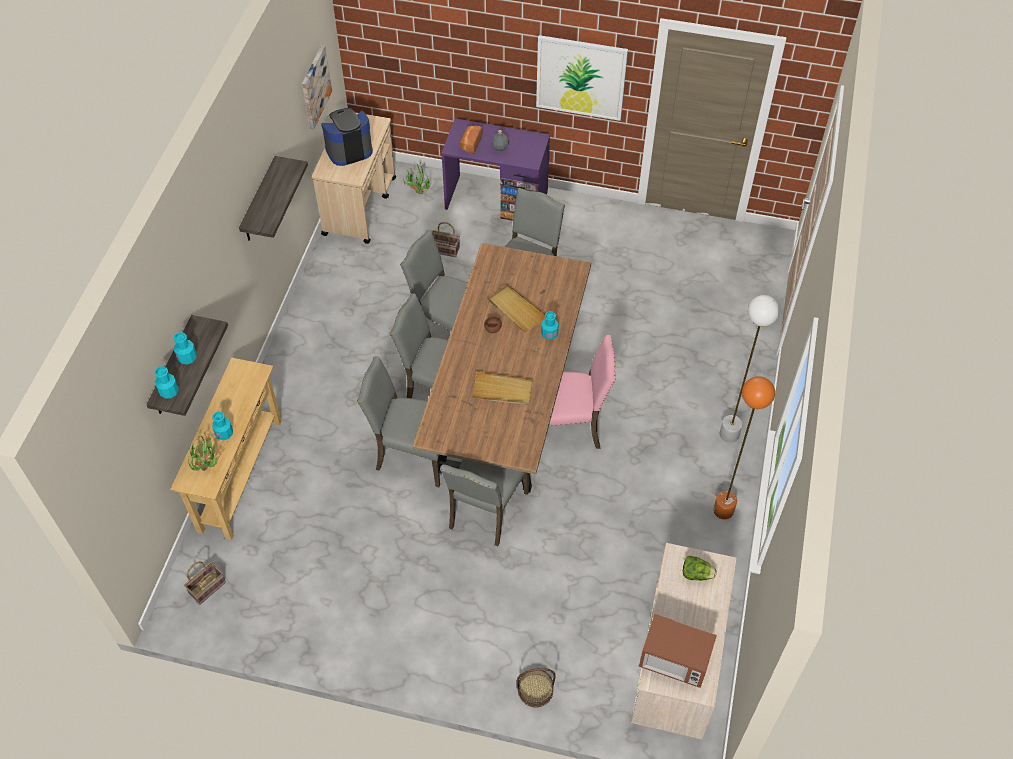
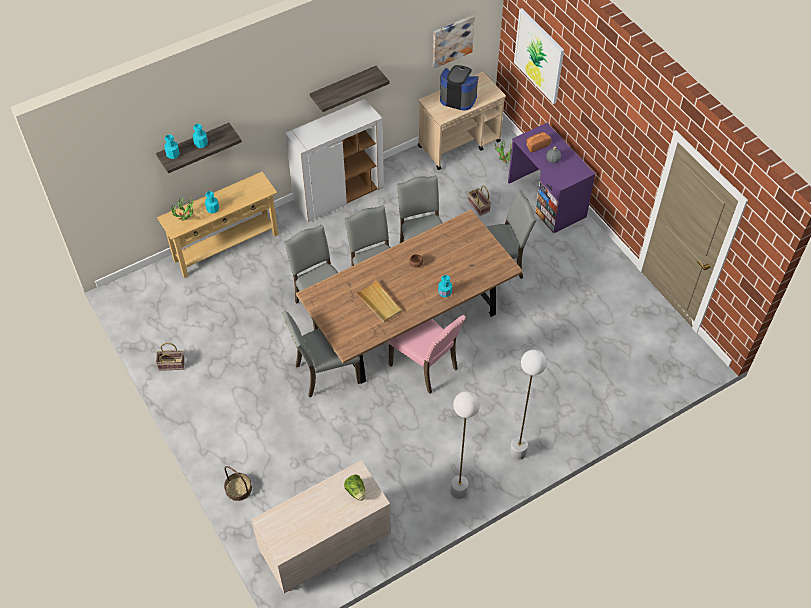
camera: 45 degrees right, 0 degrees up
(207, 587) = (147, 291): basket -> basket (172, 364)
(299, 337) = (339, 195): none -> white cabinet
(516, 310) = (443, 263): beige tray -> none
(581, 77) = (622, 143): picture -> picture (539, 55)
(674, 661) = (286, 523): microwave -> none
(723, 510) = (459, 491): orange floor lamp -> white floor lamp

